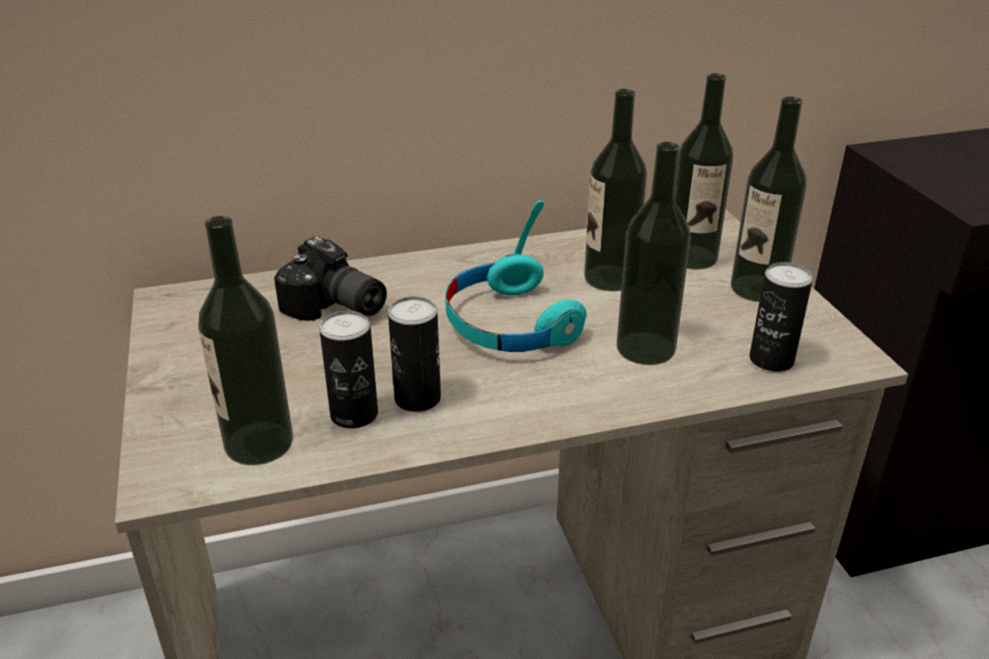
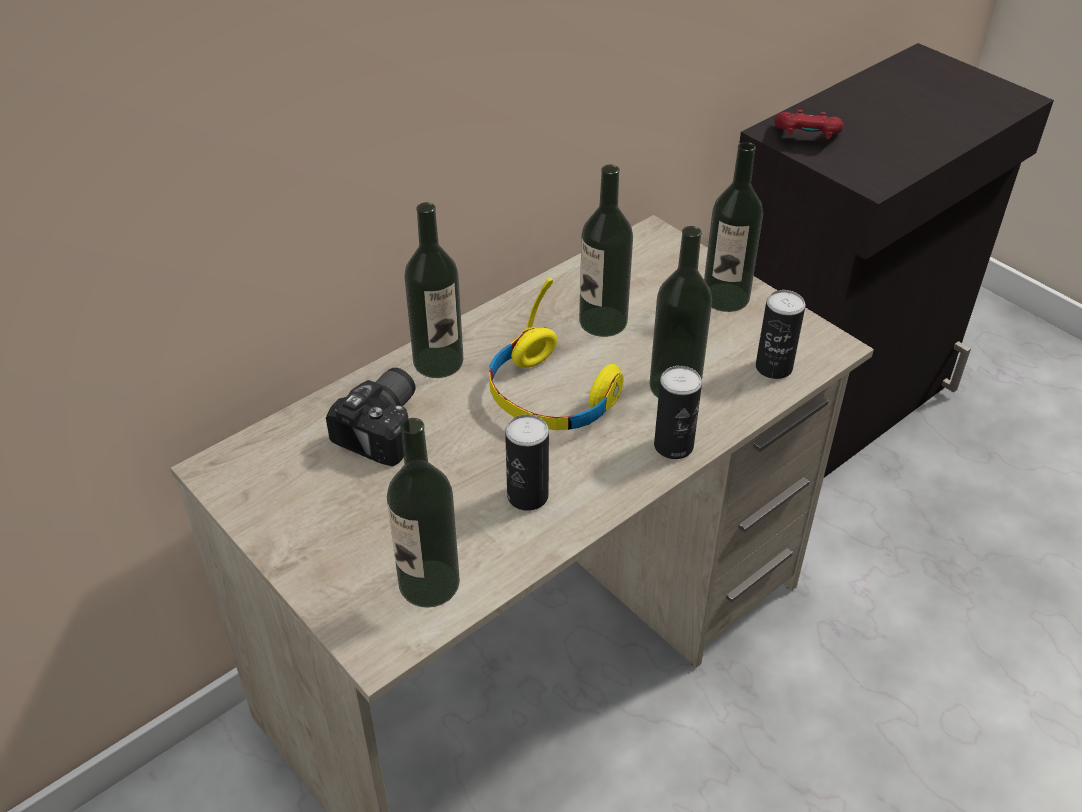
camera: 25 degrees left, 10 degrees up
(334, 308) = (386, 428): camera -> camera turned 75 degrees counterclockwise
(354, 414) = (487, 529): can -> can (673, 446)
(509, 324) = (551, 396): turquoise headphones -> yellow headphones
(692, 257) = (656, 278): bottle -> bottle (438, 361)
(919, 161) = (807, 137): none -> red game controller

